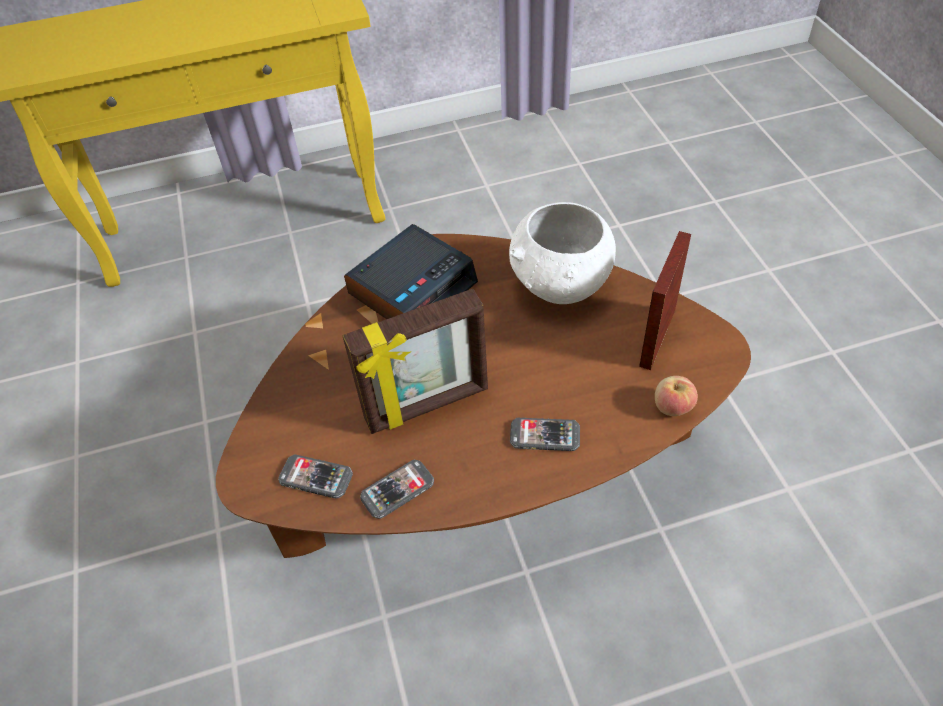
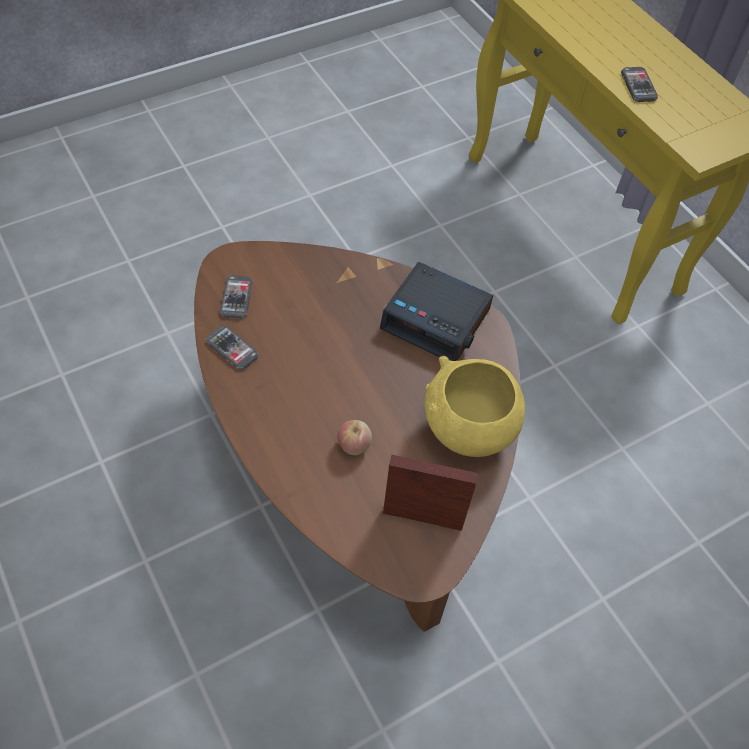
camera: 70 degrees right, 5 degrees up
(427, 406) = (312, 353): picture frame -> none
(545, 435) = (296, 438): phone -> phone (638, 86)
(560, 286) = (468, 431): white bowl -> yellow bowl
(672, 407) = (343, 533): apple -> apple (354, 445)

